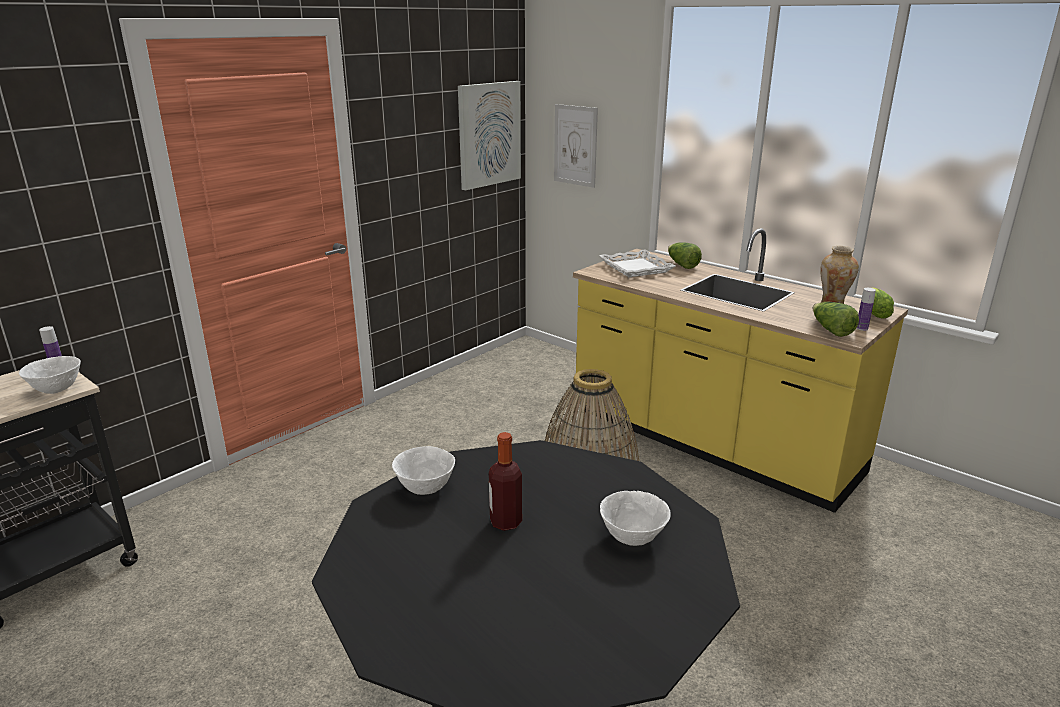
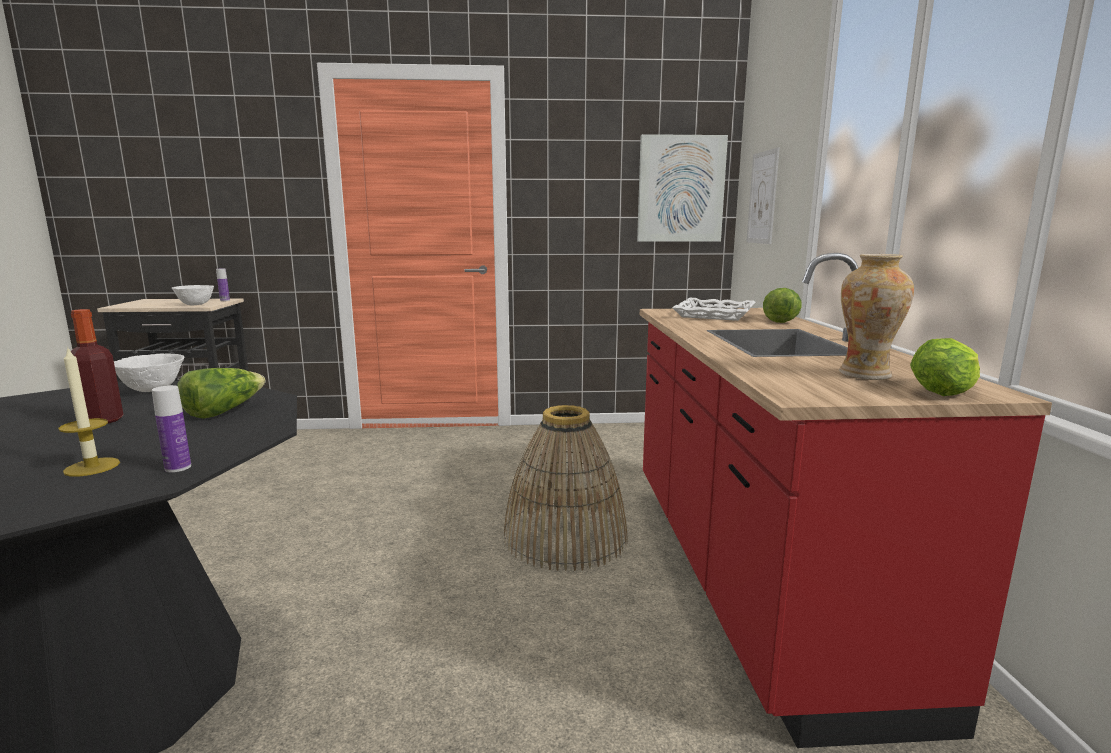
camera: 45 degrees right, 10 degrees down
(633, 538) = (92, 467): white bowl -> candle
(711, 444) = (751, 576): yellow counter -> red counter
(831, 330) = (793, 385): lettuce -> lettuce (224, 411)
(862, 328) = (859, 395): bottle -> bottle (178, 467)

